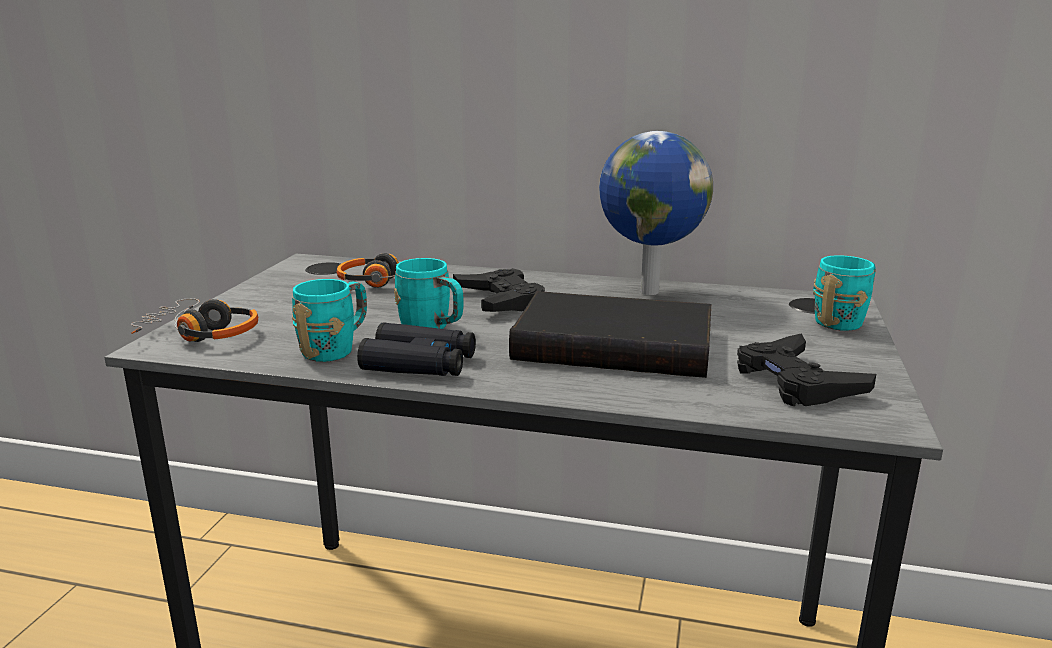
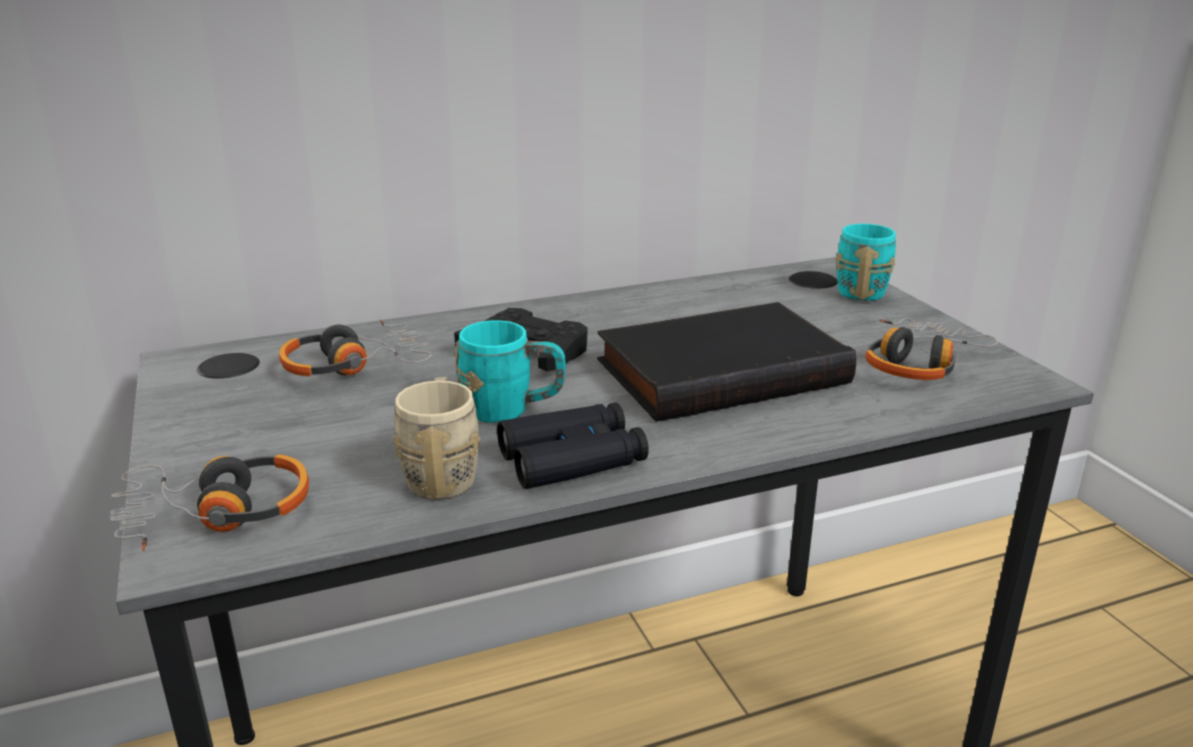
camera: 35 degrees left, 5 degrees up
(336, 348) = (442, 473): turquoise mug -> beige mug
(647, 291) = (655, 301): globe -> none
(796, 381) = (919, 363): black game controller -> headphones

